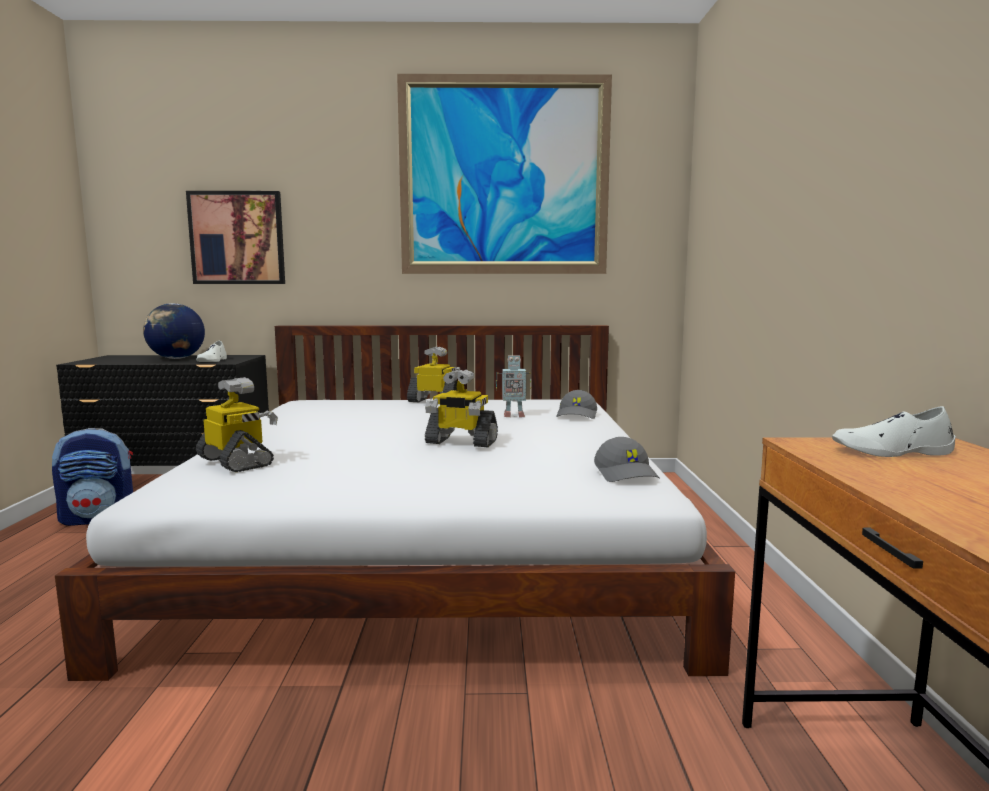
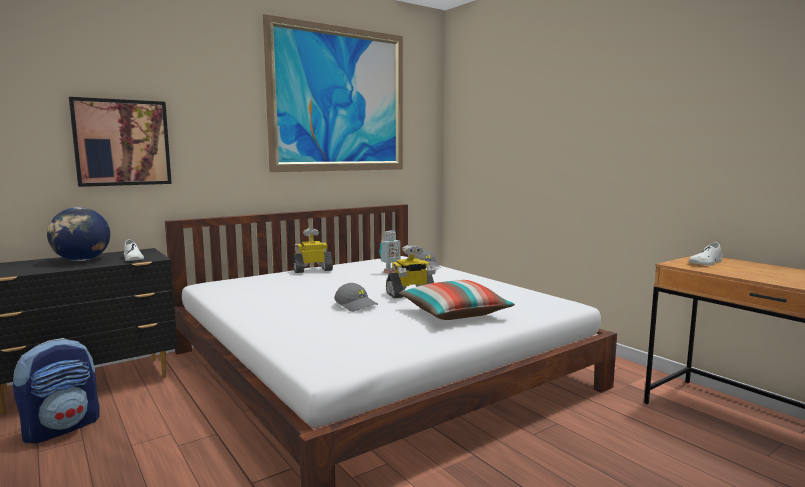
camera: 35 degrees left, 0 degrees up
(237, 462) = (314, 333): toy robot -> none
(446, 474) = (454, 313): none -> pillow
(627, 474) = (533, 295): grey cap -> grey cap (356, 305)

